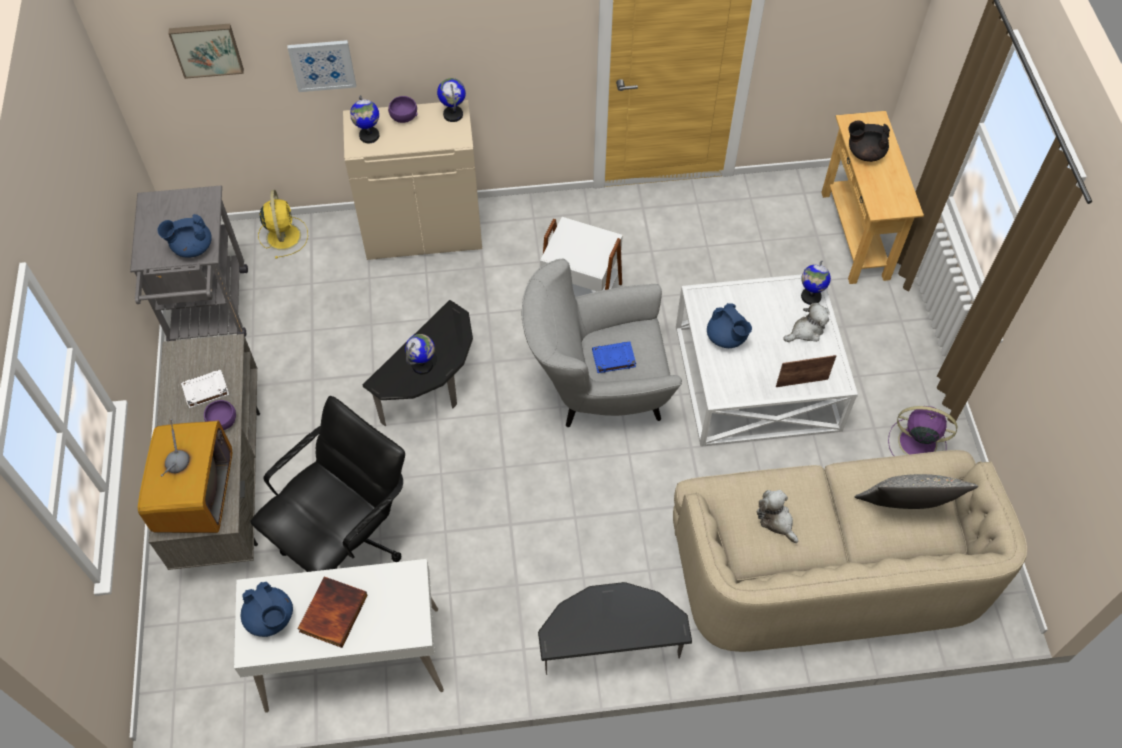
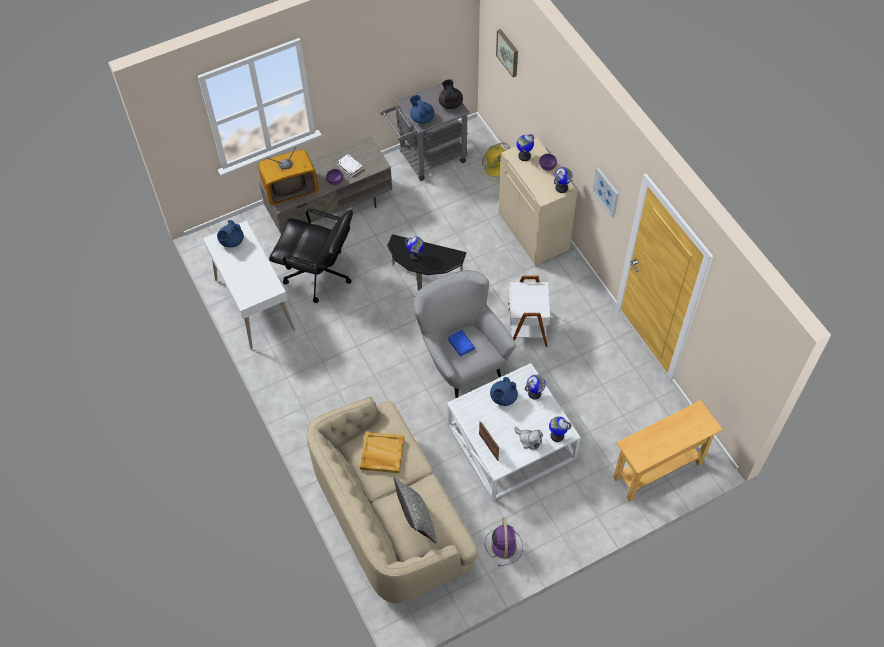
camera: 70 degrees right, 0 degrees up
(322, 65) = (539, 108): picture -> picture (606, 192)
(332, 612) = (243, 264): book -> none
(610, 648) = (302, 417): side table -> none
(734, 299) = (534, 393): none -> globe
(776, 520) = (381, 454): plush toy -> beige tray
(864, 153) = (674, 425): black teapot -> black teapot (450, 103)

